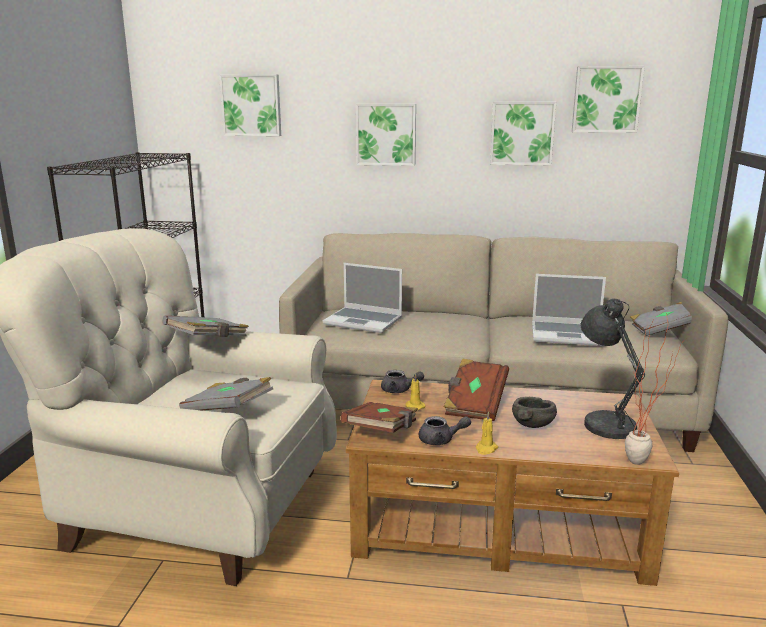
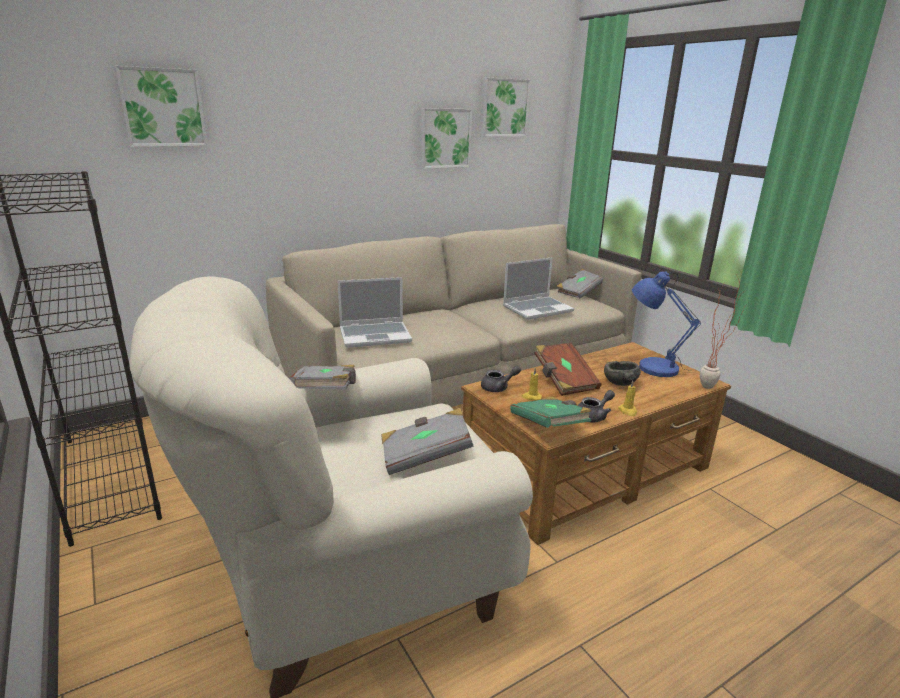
camera: 40 degrees left, 5 degrees up
(382, 432) = (549, 426): brown book -> green book
(386, 134) = (325, 141): picture -> none
(606, 423) = (653, 367): grey table lamp -> blue table lamp

